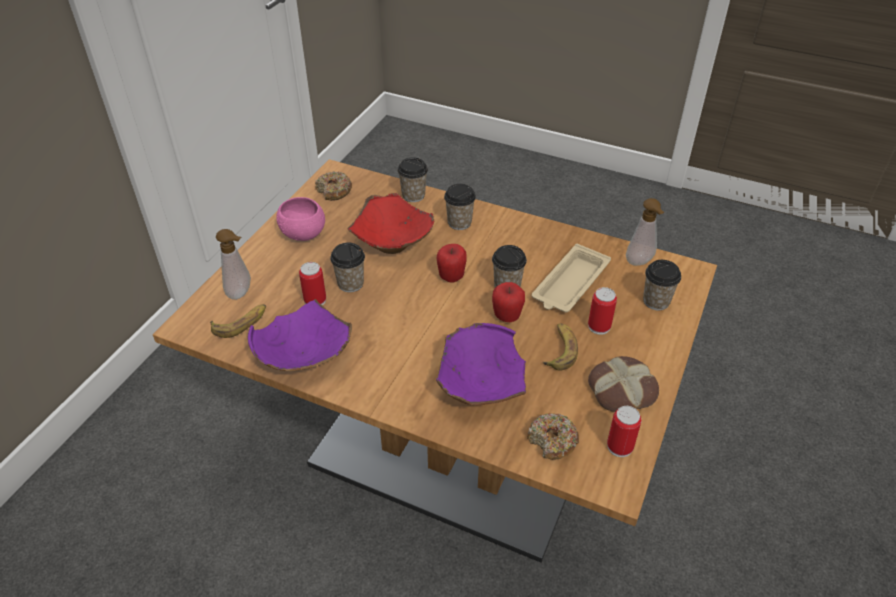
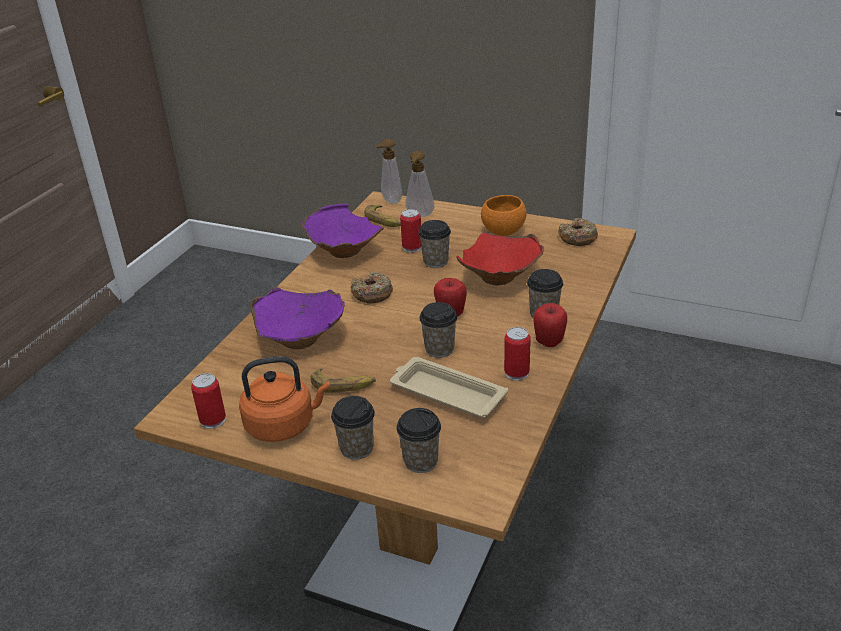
camera: 90 degrees right, 10 degrees down
(303, 234) = (503, 231): pink bowl -> orange bowl
(413, 195) = (585, 283): cup -> cup (356, 448)
(507, 317) = (392, 350): apple -> apple (549, 342)
(552, 441) = (229, 379): donut -> donut (372, 294)
(599, 326) = (377, 413): can -> can (516, 373)
(621, 389) = (284, 425): bread -> orange kettle
(640, 263) = (494, 453): soap dispenser -> soap dispenser (390, 201)

